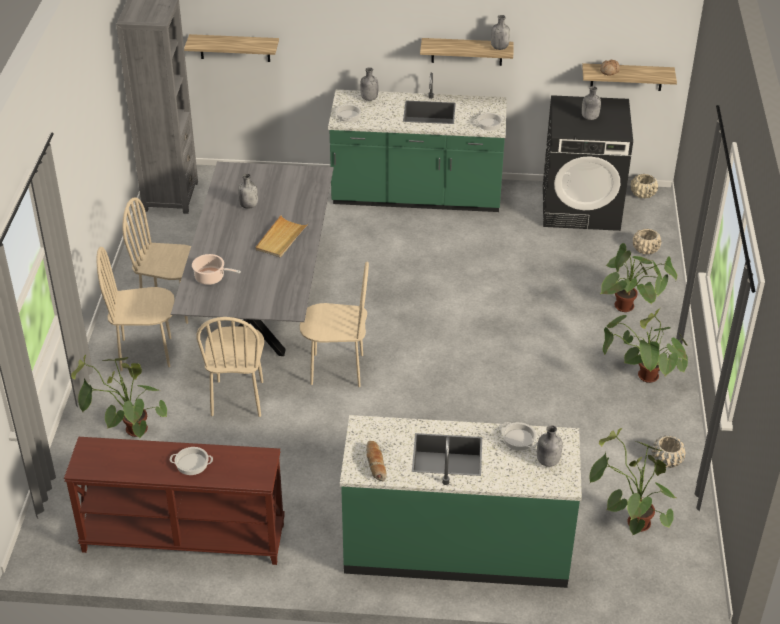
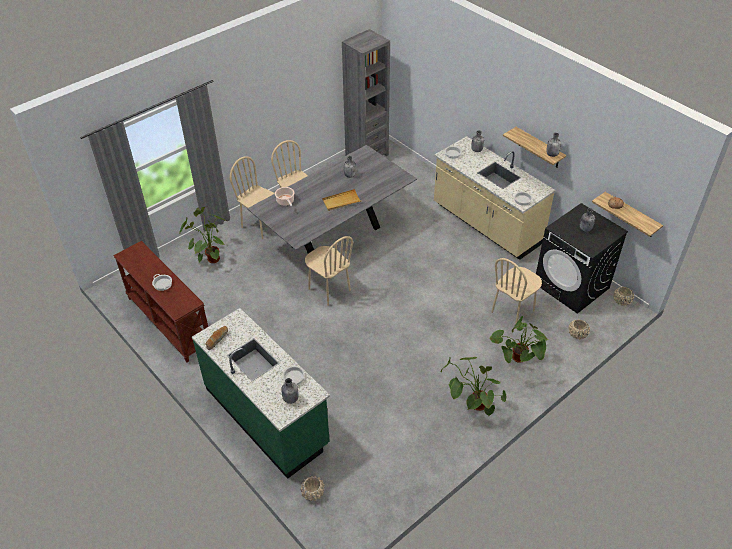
camera: 45 degrees right, 5 degrees up
(234, 48) = (423, 85): shelf -> none
(238, 398) = (270, 273): beige chair -> beige chair (513, 311)
(416, 196) = (486, 224): green counter -> beige counter
(628, 518) = (363, 470): potted plant -> none
(666, 460) = (425, 457): beige planter -> beige planter (313, 493)

